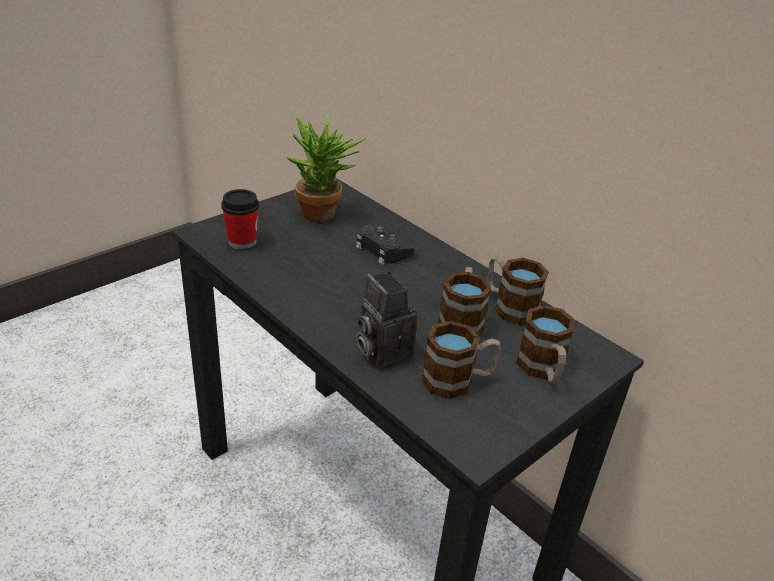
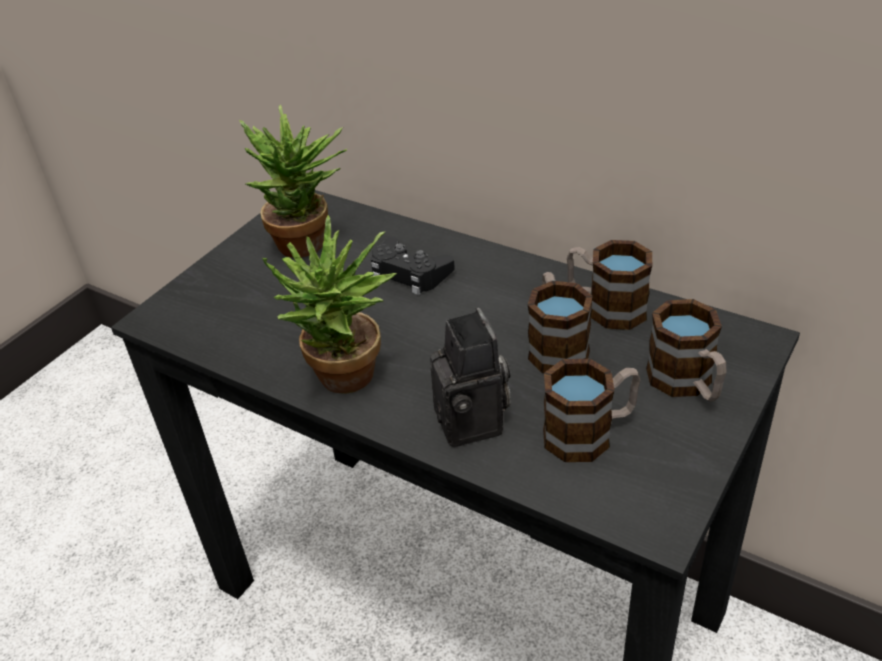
camera: 10 degrees left, 5 degrees up
(242, 242) = (217, 316): cup -> none
(306, 304) = (345, 383): none -> potted plant
(381, 352) = (475, 423): camera -> camera turned 150 degrees counterclockwise

